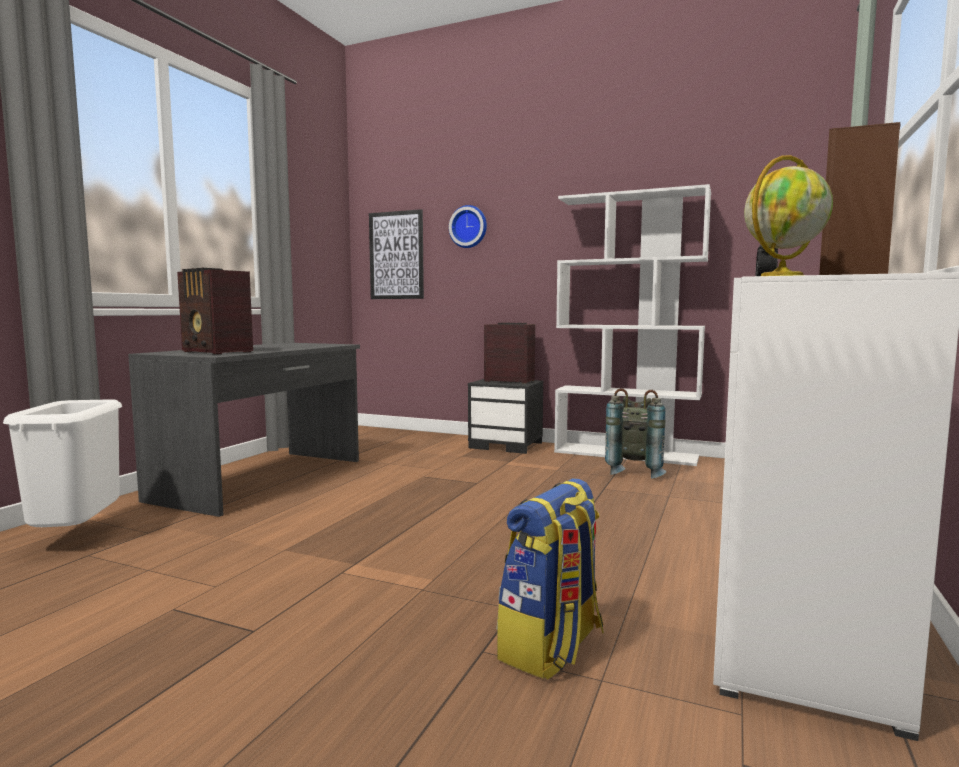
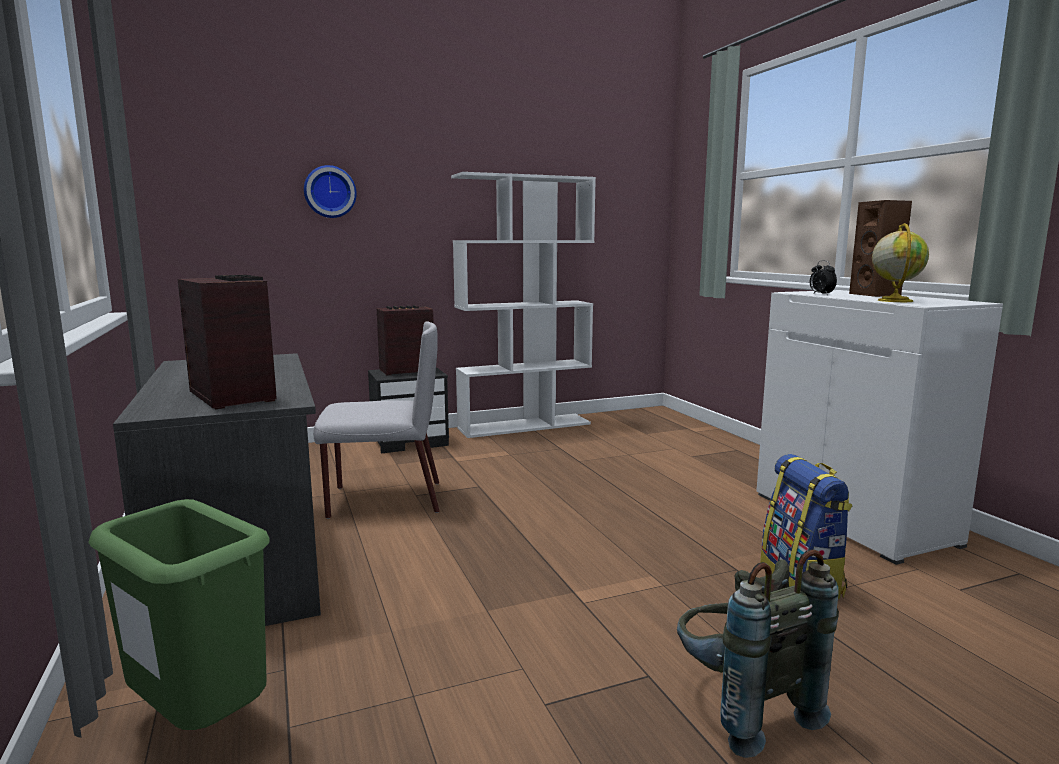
camera: 45 degrees left, 5 degrees up
(76, 538) = (198, 724): white trash can -> green trash can
(217, 352) = (233, 396): radio -> radio turned 120 degrees counterclockwise
(396, 255) = (220, 222): picture -> none
(398, 473) = (383, 500): none -> grey chair
(635, 471) = (564, 439): grey backpack -> grey backpack (740, 708)

